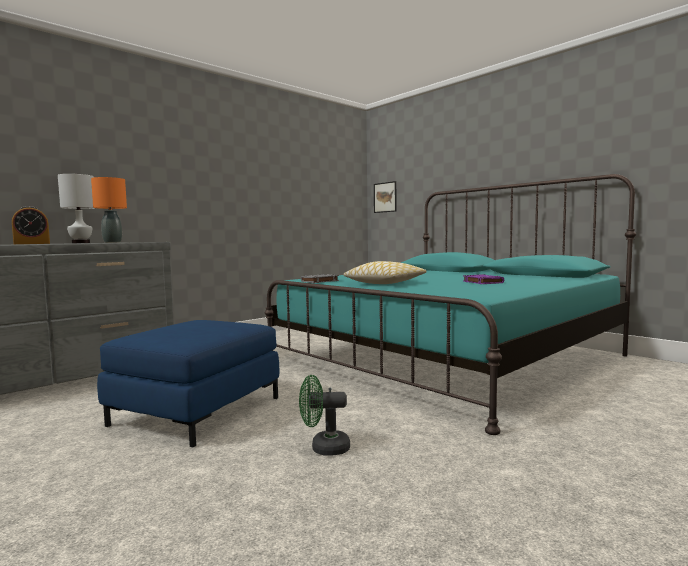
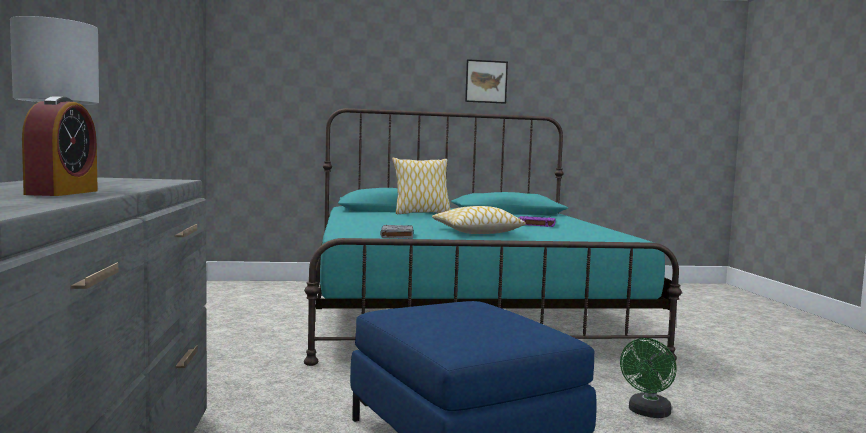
camera: 55 degrees left, 0 degrees up
(112, 242) = (149, 184): orange table lamp -> none
(385, 197) = (246, 104): picture -> picture (486, 81)
(448, 272) = (421, 213): none -> pillow

